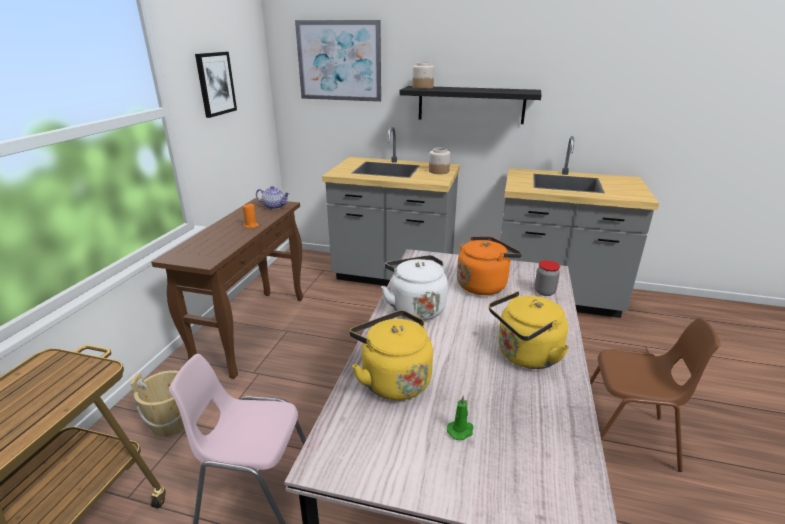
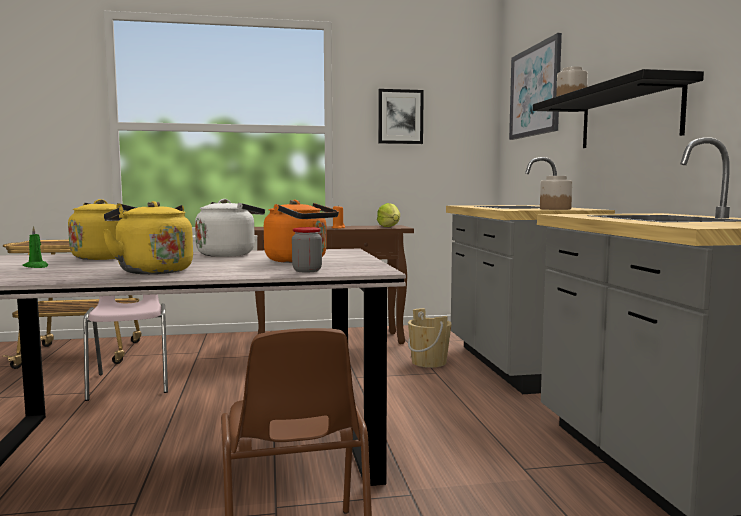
camera: 65 degrees right, 20 degrees down
(172, 421) = (198, 348): beige bucket -> beige bucket (429, 362)
(274, 206) = (389, 227): teapot -> lettuce

